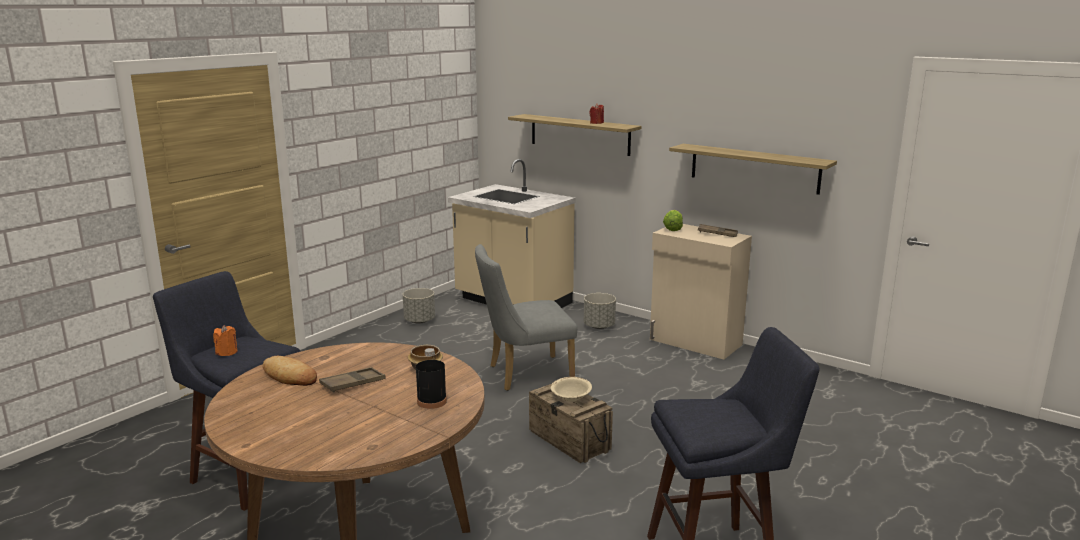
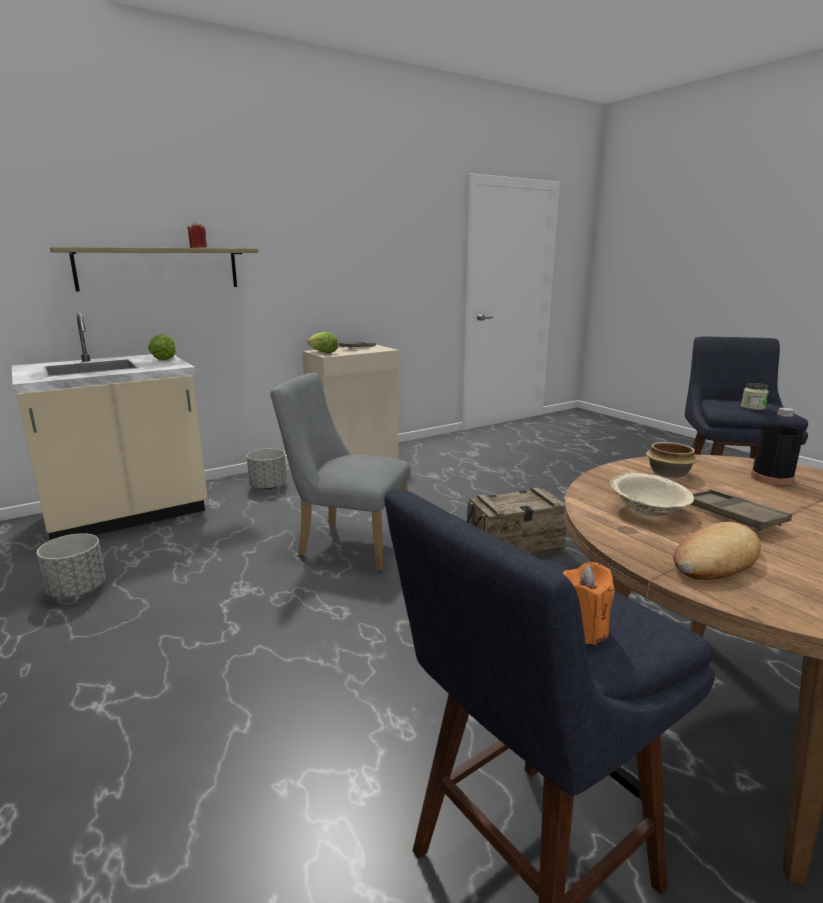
camera: 70 degrees left, 0 degrees up
(524, 374) = (346, 544): grey chair -> grey chair turned 105 degrees clockwise
(549, 201) = (164, 359): none -> lettuce
(571, 397) = (516, 500): beige bowl -> beige bowl (648, 510)
(698, 417) = (752, 407): none -> jar
(754, 168) = (368, 280): shelf -> none

